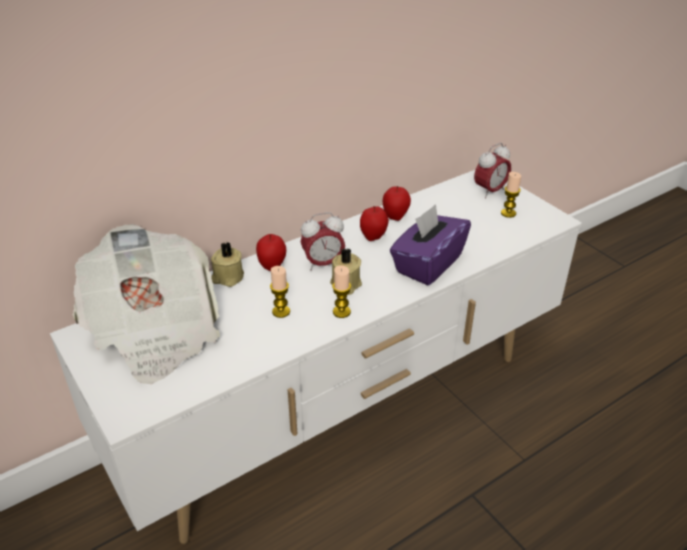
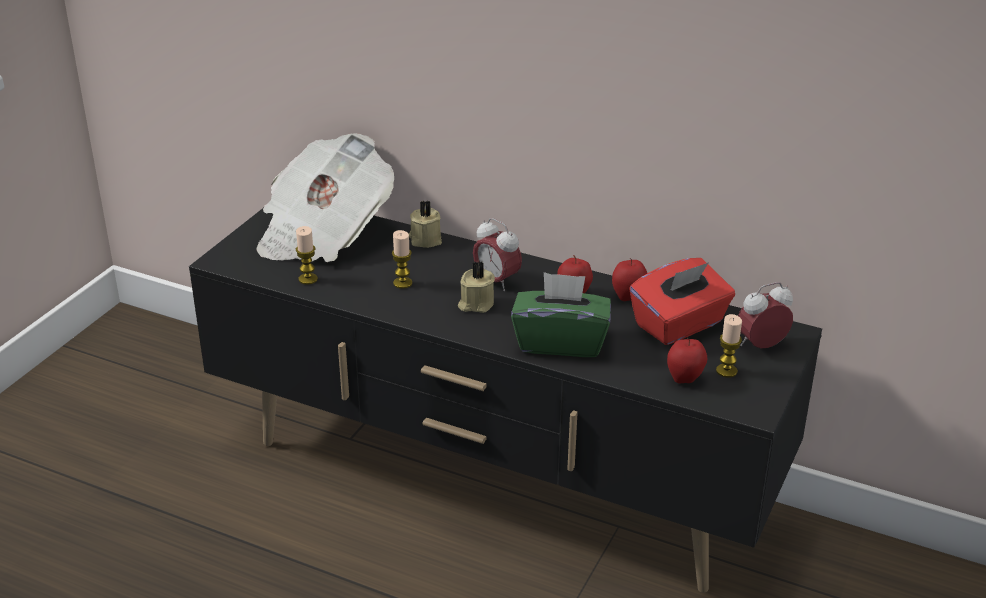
camera: 60 degrees right, 5 degrees down
(272, 266) = (464, 256): apple -> apple (685, 379)
(341, 312) = (432, 315): candle -> candle (308, 279)
(343, 413) = (494, 483): white tv stand -> black tv stand
(427, 264) = (560, 342): purple tissue box -> green tissue box
(444, 210) = (679, 325): none -> red tissue box
(490, 191) = (761, 346): alarm clock -> alarm clock turned 135 degrees clockwise

